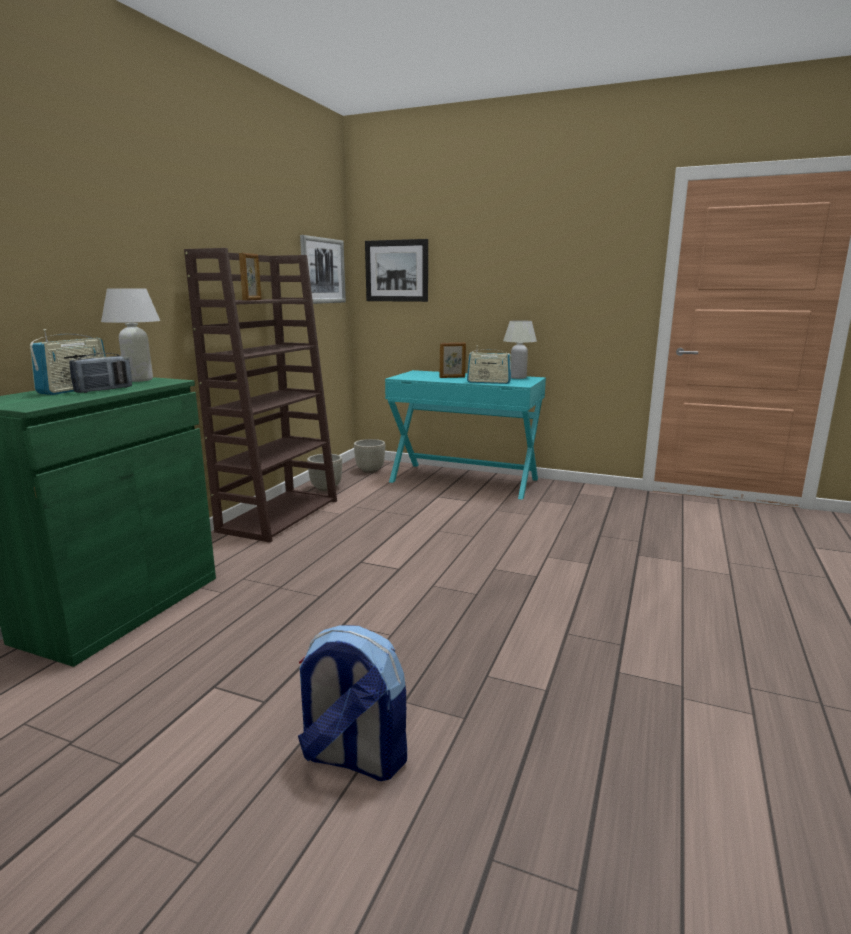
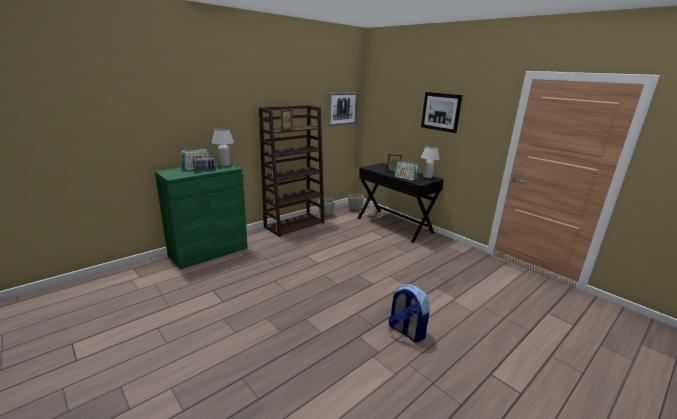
camera: 25 degrees right, 5 degrees up
(353, 758) = (232, 330): backpack -> backpack (406, 331)
(396, 271) = (381, 110): picture -> picture (440, 112)
(464, 480) = (394, 225): turquoise desk -> black desk

